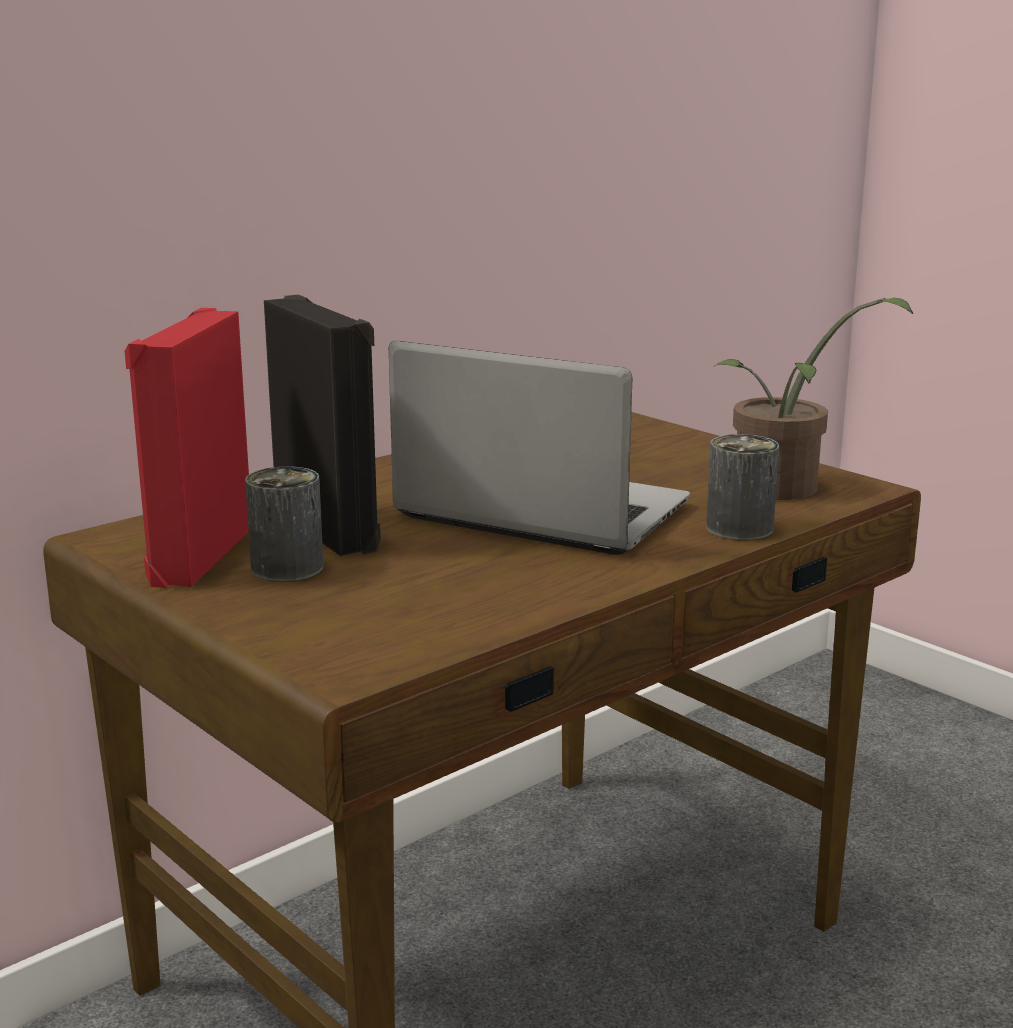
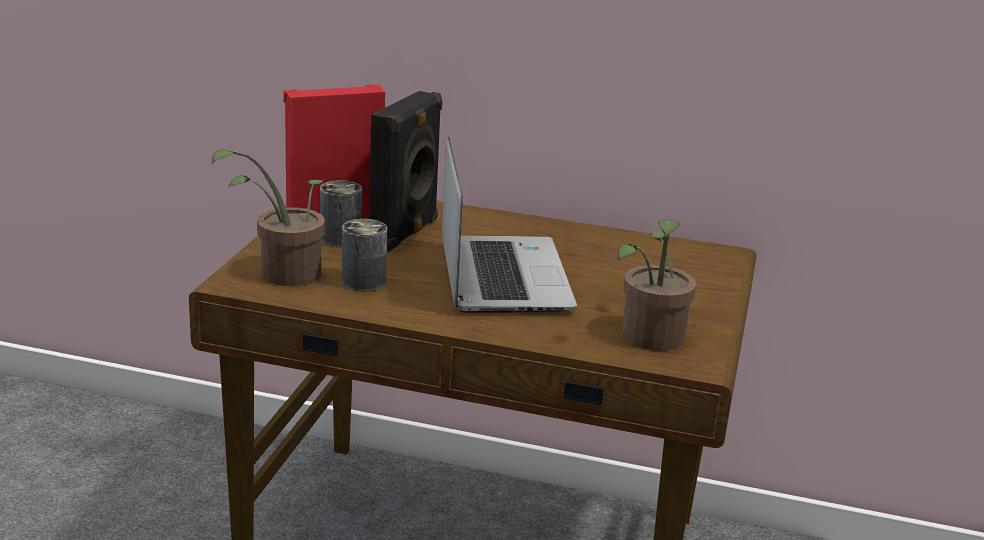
camera: 55 degrees right, 5 degrees up
(364, 631) = (282, 275): none -> potted plant
(739, 528) = (552, 338): can -> can (363, 281)

